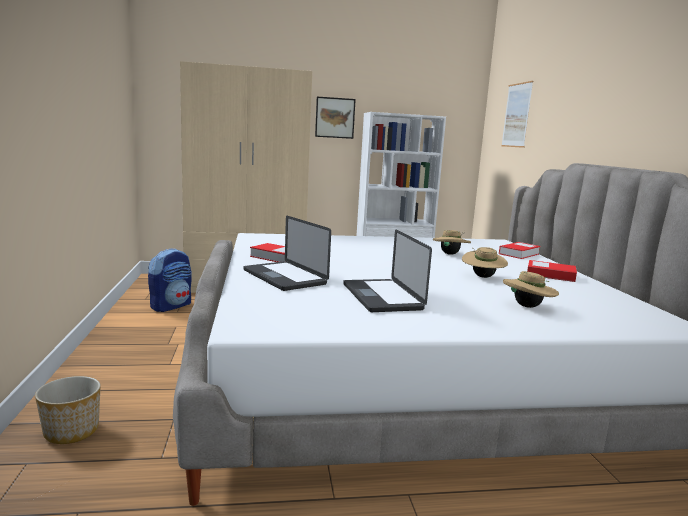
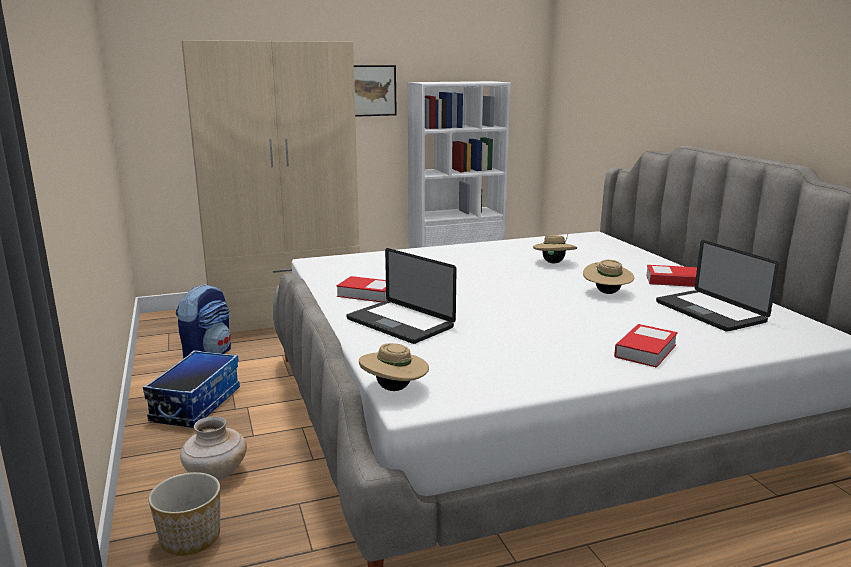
camera: 10 degrees left, 5 degrees up
(122, 387) = (215, 474): none -> beige vase
(140, 337) = (196, 404): none -> storage box
(382, 297) = (522, 337): laptop -> laptop (709, 312)
(516, 115) = (595, 79): picture -> none
(519, 254) = (625, 253): book -> book (645, 351)
(527, 307) = (673, 329): beige hat -> beige hat (394, 389)

